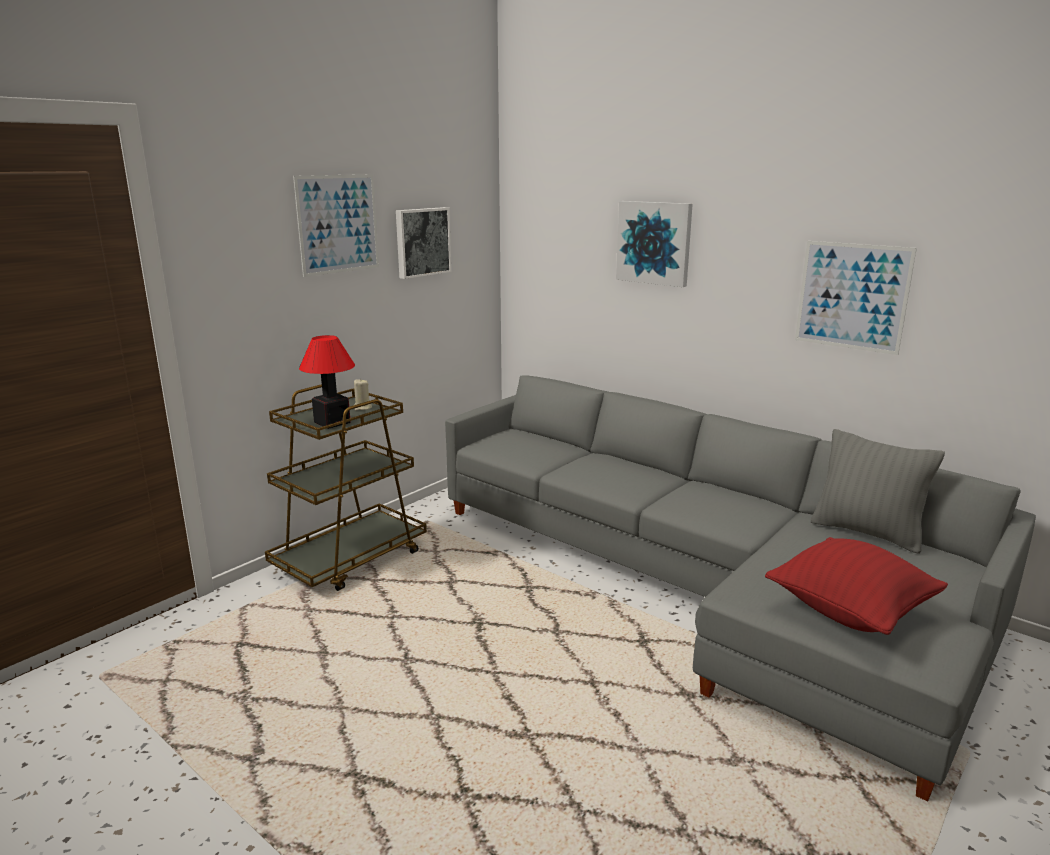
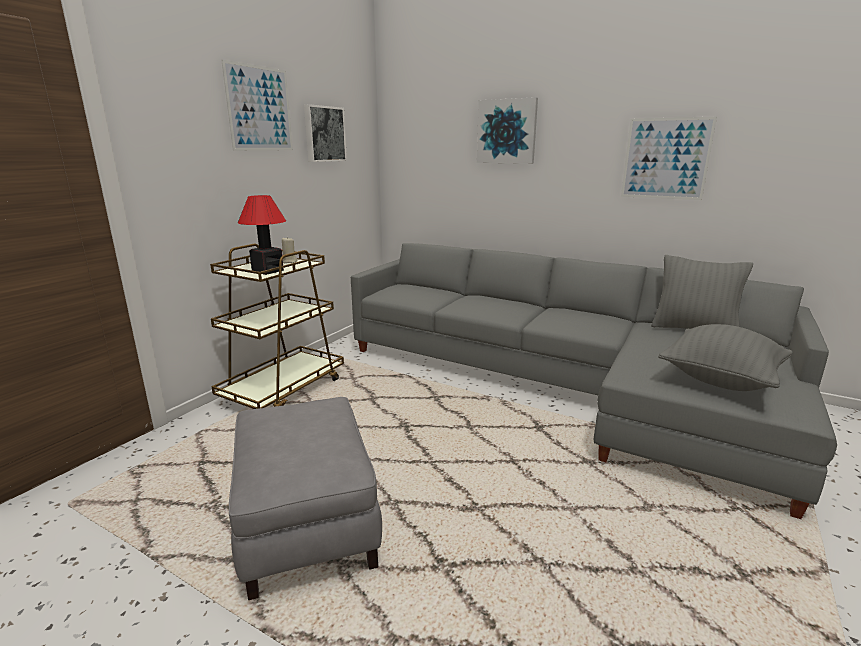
camera: 10 degrees left, 0 degrees up
(334, 732) = (306, 526): none -> grey ottoman
(850, 611) = (720, 380): red pillow -> grey pillow

